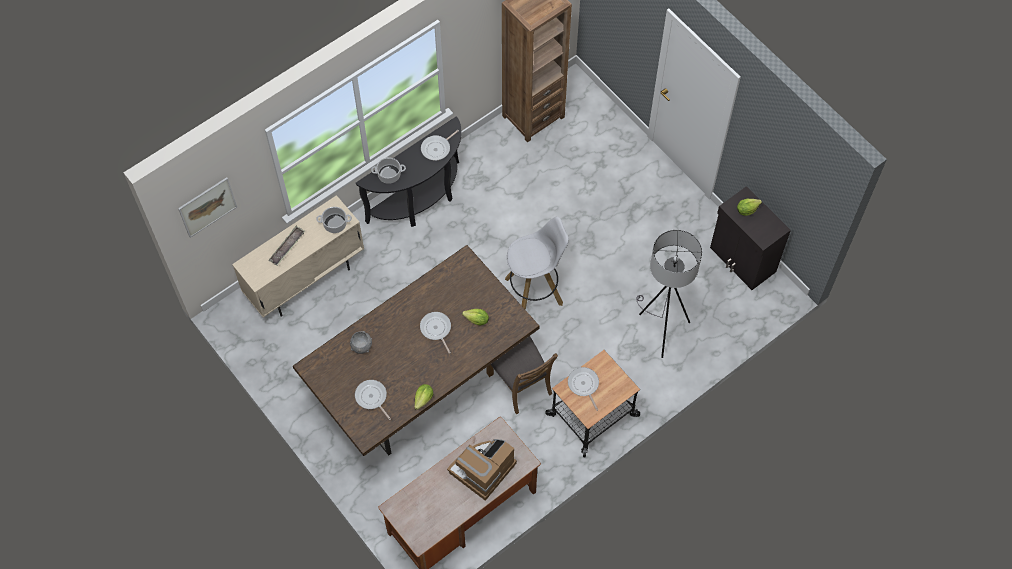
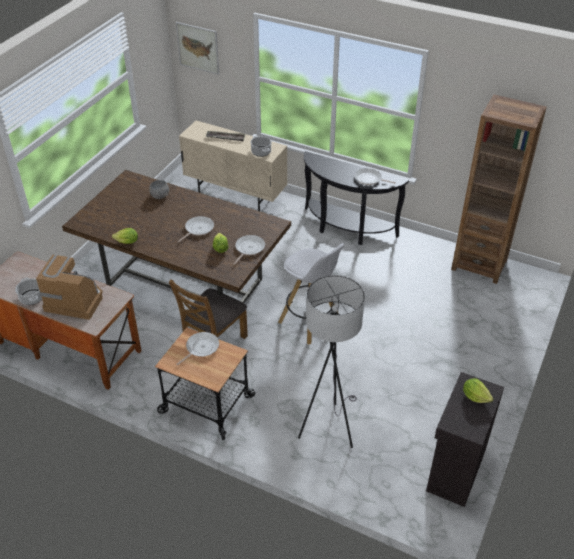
camera: 65 degrees right, 20 degrees down
(372, 397) = (115, 215): frying pan -> frying pan (249, 248)
(389, 175) = (325, 163): cooking pot -> cooking pot (31, 298)

